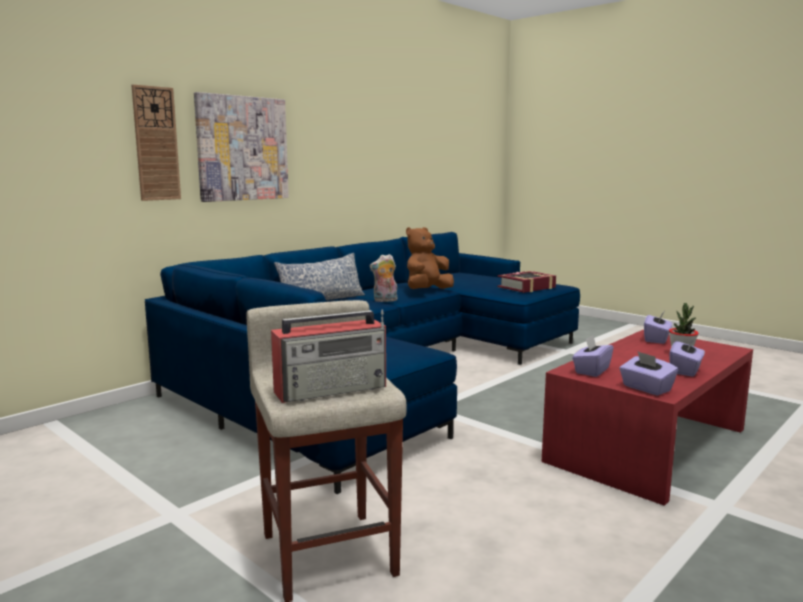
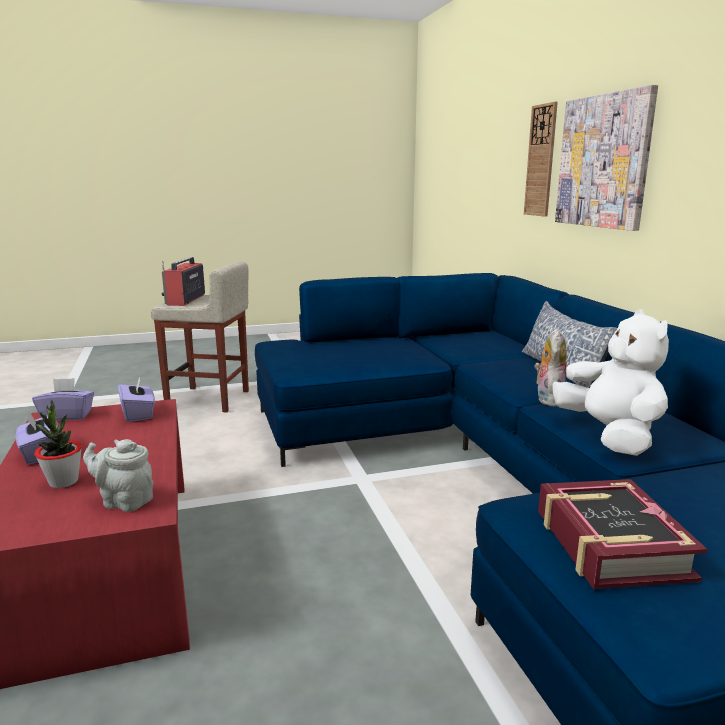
camera: 120 degrees right, 5 degrees up
(427, 291) = (609, 436): brown plush toy -> white plush toy
(657, 339) = (124, 501): purple tissue box -> grey teapot

